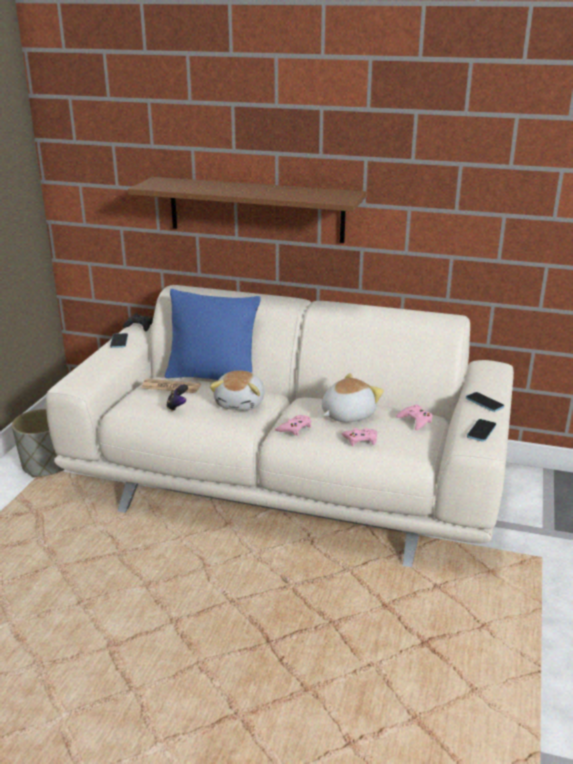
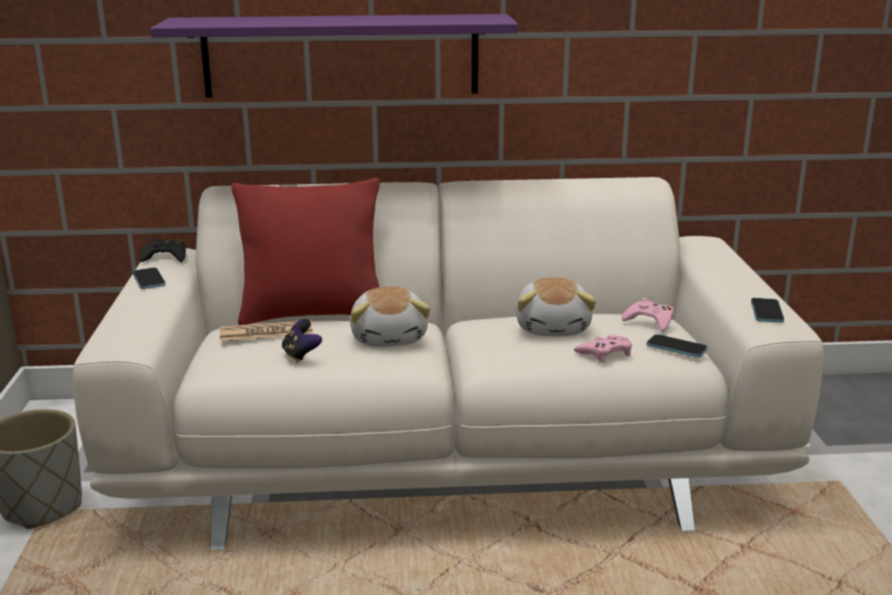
camera: 20 degrees left, 5 degrees down
(213, 377) = (313, 314): blue pillow -> red pillow
(256, 209) = (341, 56): brown shelf -> purple shelf
(294, 428) = (500, 355): pink game controller -> none
(347, 414) = (554, 328): plush toy -> plush toy turned 150 degrees clockwise
(484, 403) = (736, 281): phone -> phone (676, 348)

